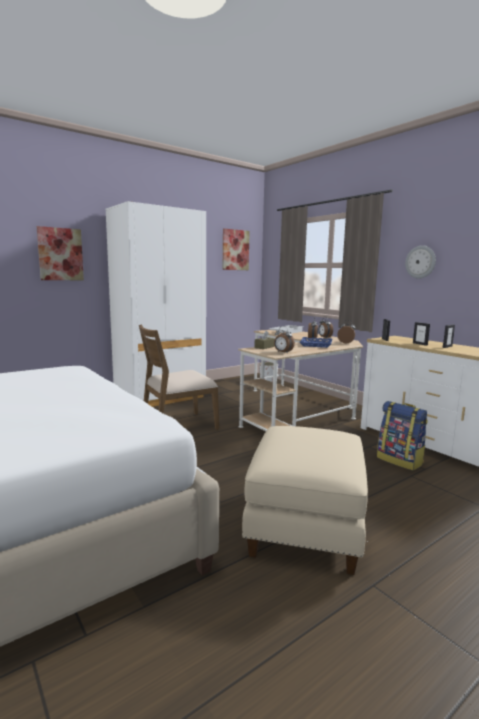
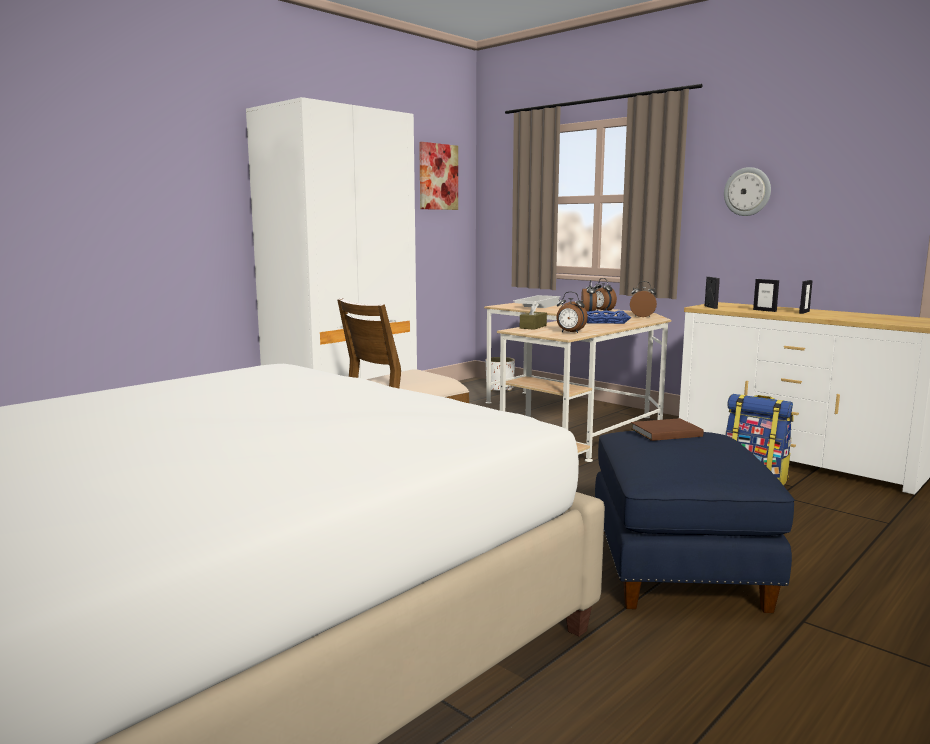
camera: 10 degrees left, 0 degrees up
(60, 254) = (177, 186): picture -> none
(302, 430) = (664, 432): none -> brown book
(306, 526) = (679, 567): beige ottoman -> blue ottoman

